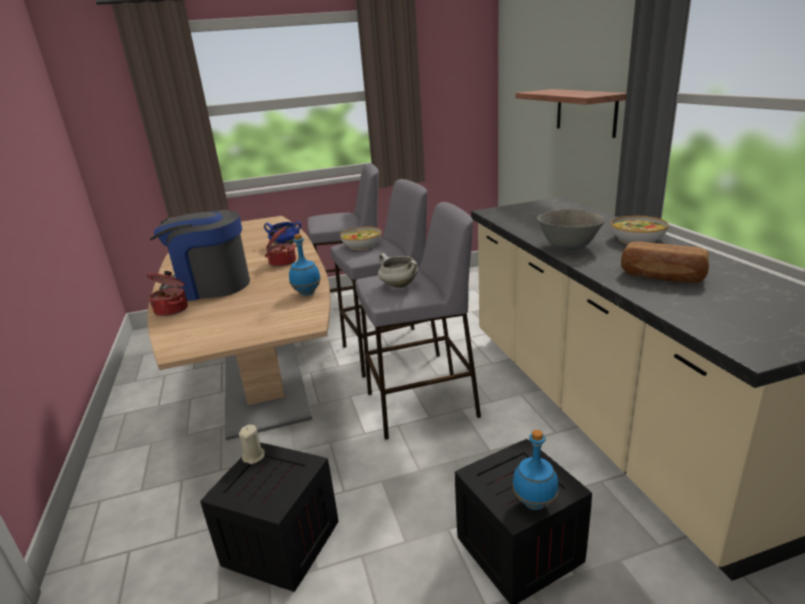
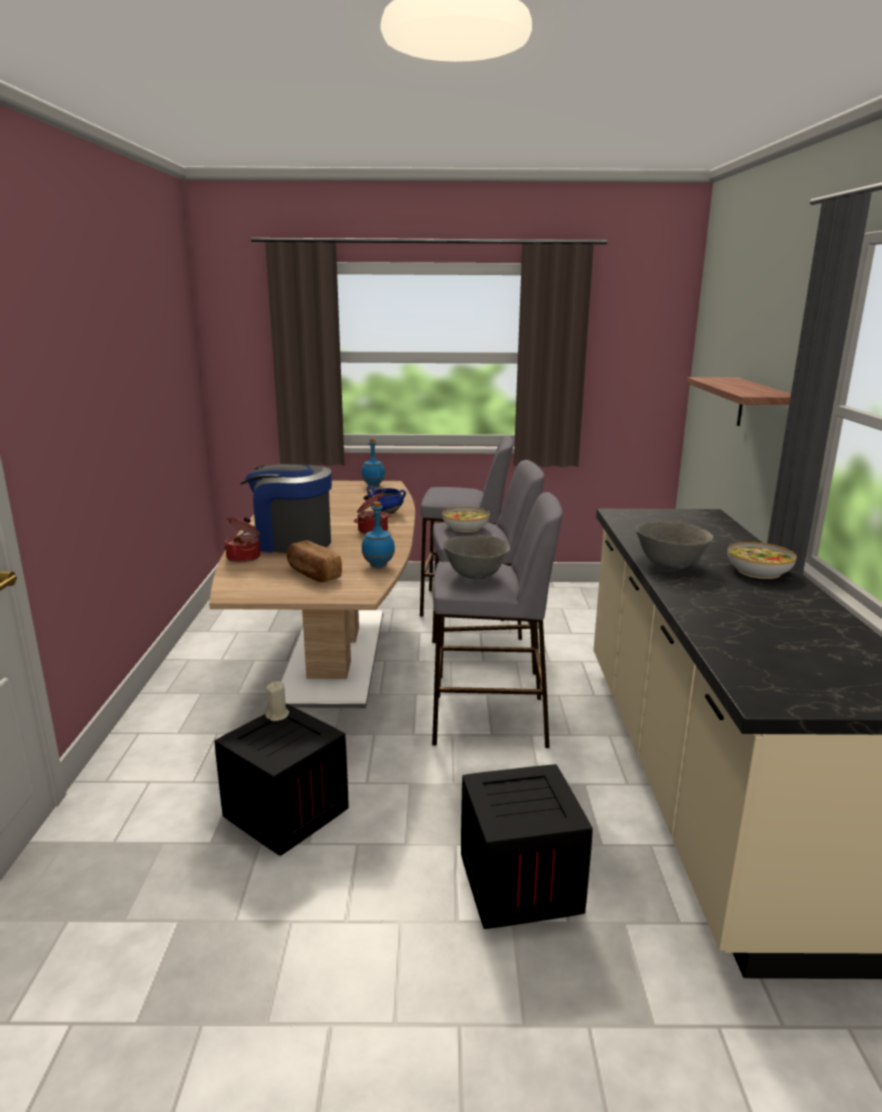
camera: 15 degrees right, 5 degrees down
(398, 285) = (475, 575): white cooking pot -> grey bowl
(535, 502) = (526, 821): blue bottle -> blue bottle (374, 486)
(661, 277) = (743, 614): bread -> bread (313, 574)

